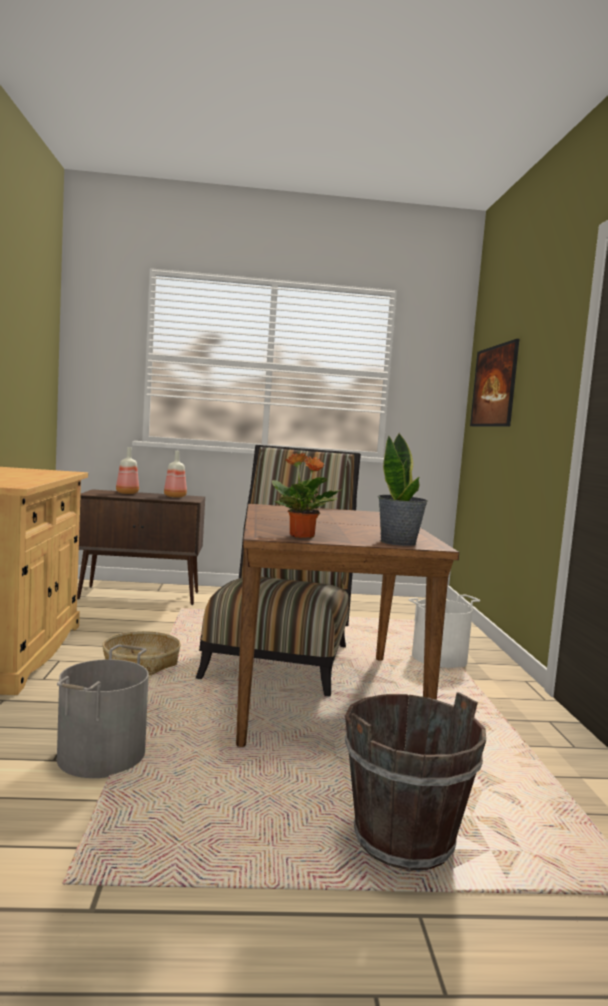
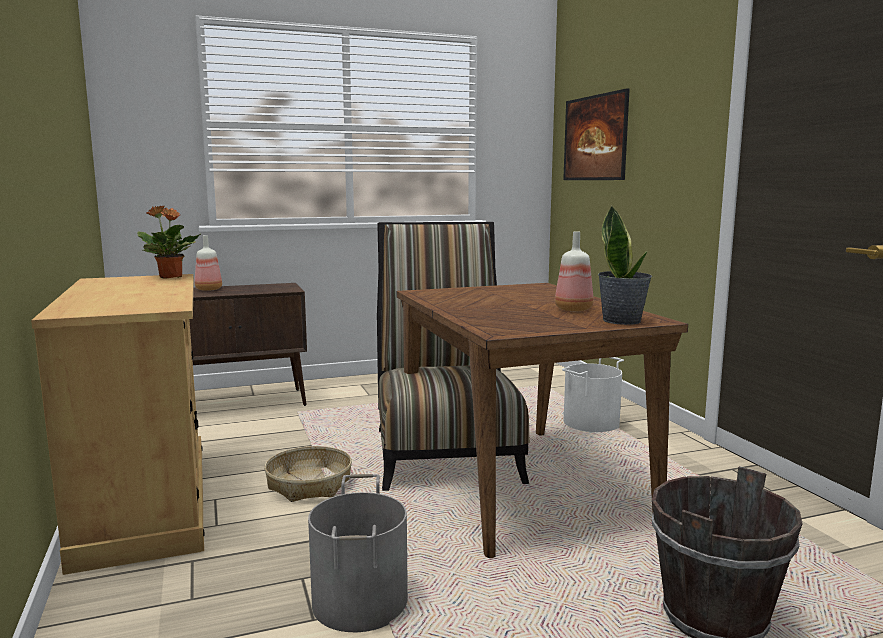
camera: 15 degrees left, 5 degrees up
(175, 496) = (266, 287): bottle -> bottle (572, 309)
(302, 536) = (530, 327): potted plant -> potted plant (171, 277)

